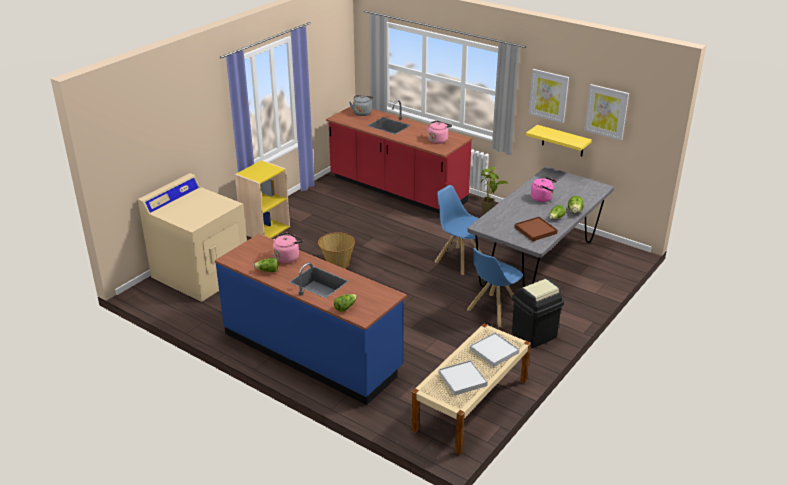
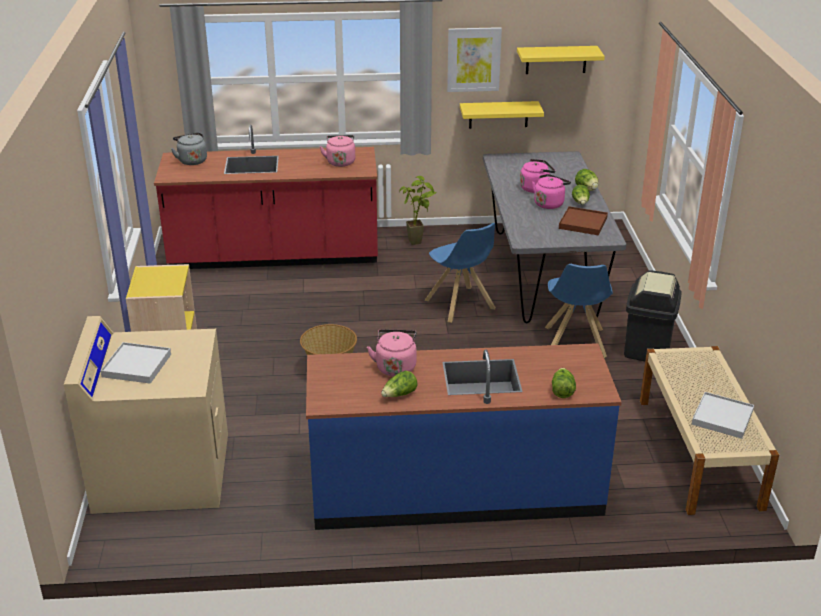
camera: 40 degrees left, 0 degrees up
(459, 260) = (460, 305): blue chair -> blue chair turned 120 degrees counterclockwise
(494, 351) = (702, 372): white tray -> white tray (137, 365)
(535, 211) = (549, 203): none -> pink kettle
(606, 111) = (556, 60): picture -> yellow shelf

